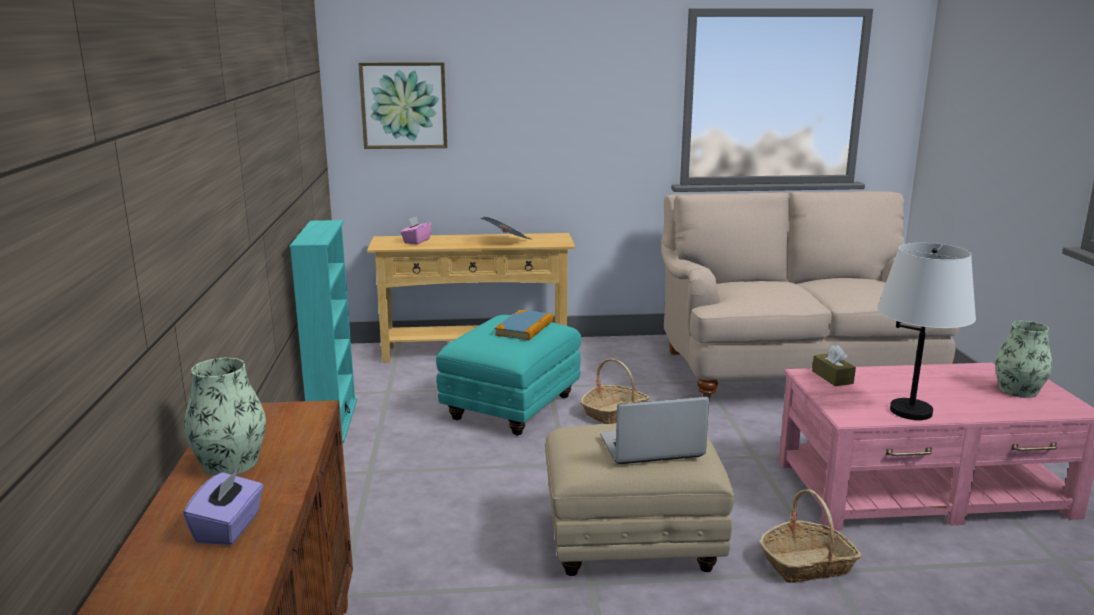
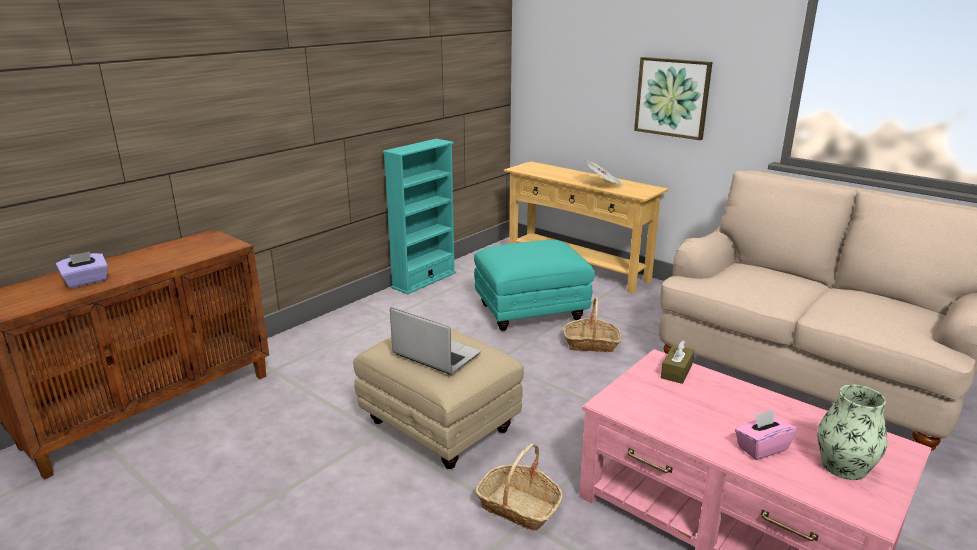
camera: 45 degrees right, 5 degrees up
(230, 463) = (151, 256): vase -> none
(404, 105) = (560, 61): picture -> picture (672, 97)
(416, 241) = (546, 170): pink tissue box -> pink tissue box (761, 448)
(524, 328) = (541, 252): book -> none
(911, 411) = (677, 426): white table lamp -> none

